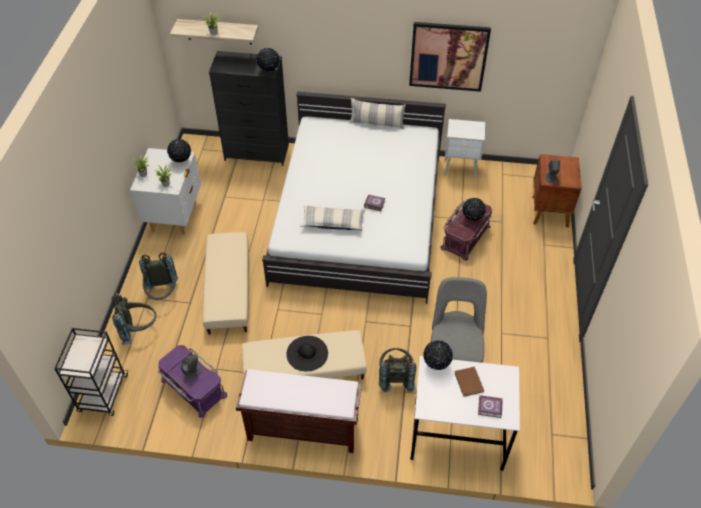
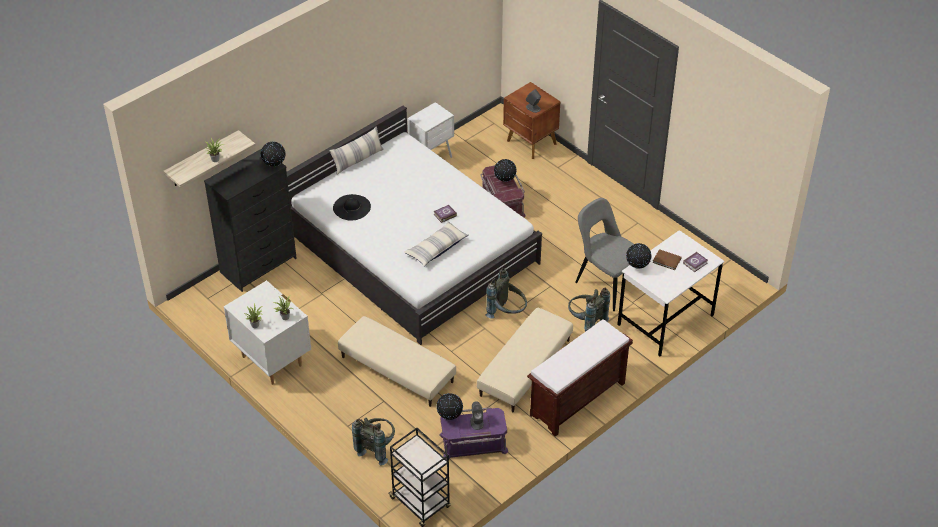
camera: 50 degrees left, 5 degrees down
(163, 294) = (354, 414): grey backpack -> grey backpack (507, 313)
(181, 161) = (268, 294): globe -> globe (449, 417)
(307, 353) = (528, 347): black hat -> black hat (351, 207)
(448, 56) = (396, 60): picture -> none

